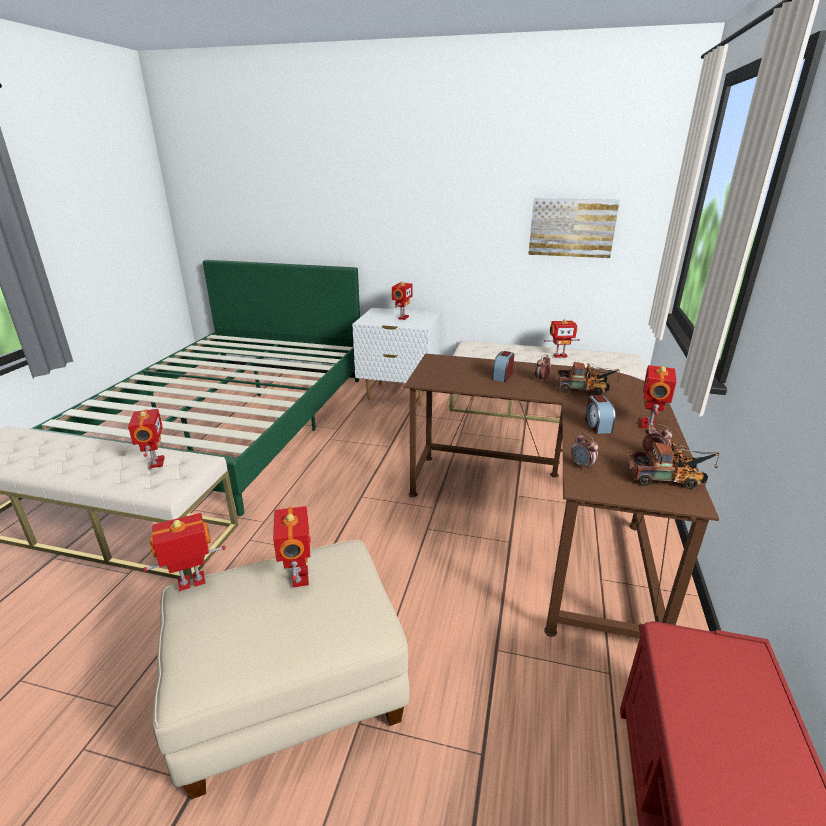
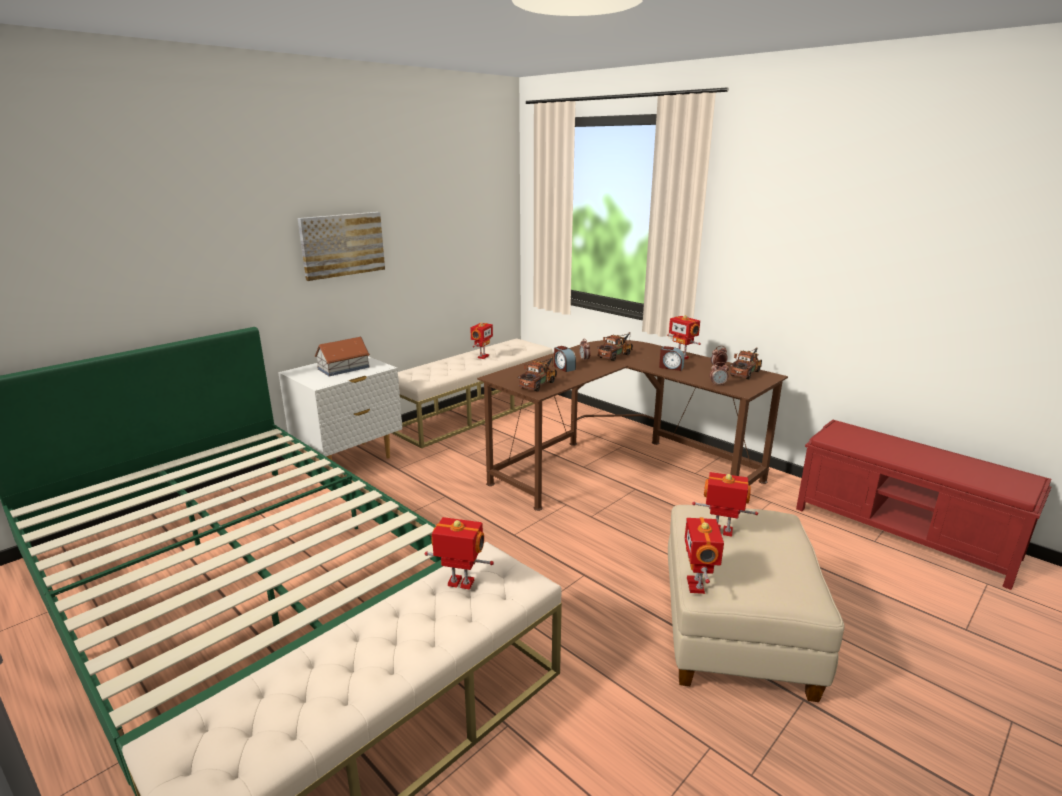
camera: 60 degrees left, 5 degrees down
(402, 317) = (343, 368): toy robot -> toy house
(443, 377) = (539, 384): none -> toy truck
(572, 227) = (455, 240): picture -> picture (342, 245)

